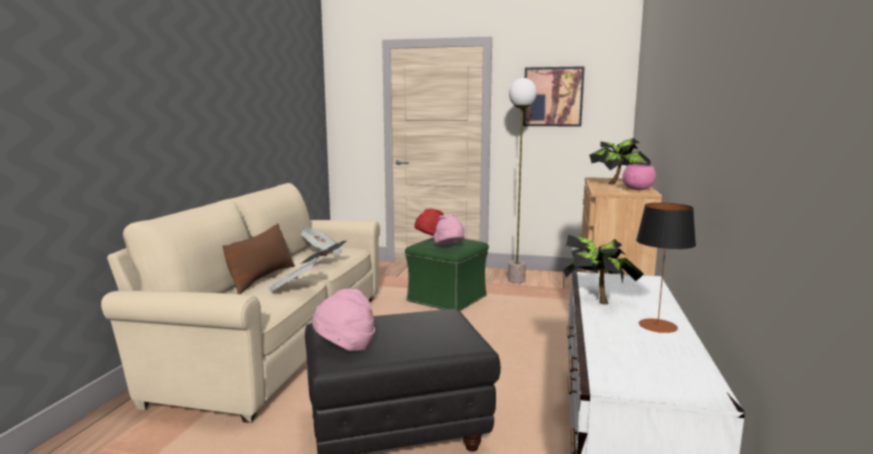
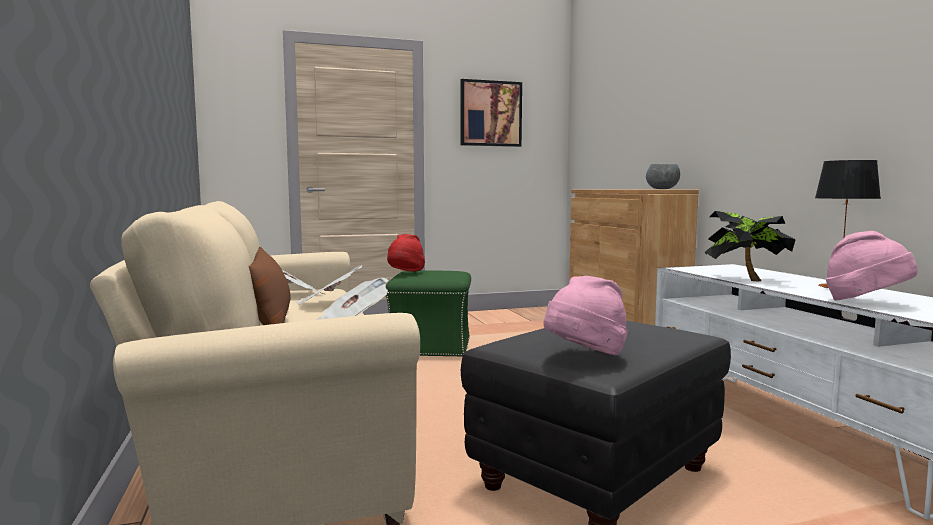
camera: 30 degrees left, 5 degrees down
(450, 247) = (445, 276): pink hat -> pink hat (866, 302)
(516, 280) = (476, 321): floor lamp -> none
(618, 184) = (626, 189): potted plant -> none
(637, 189) = (662, 189): pink bowl -> grey bowl

